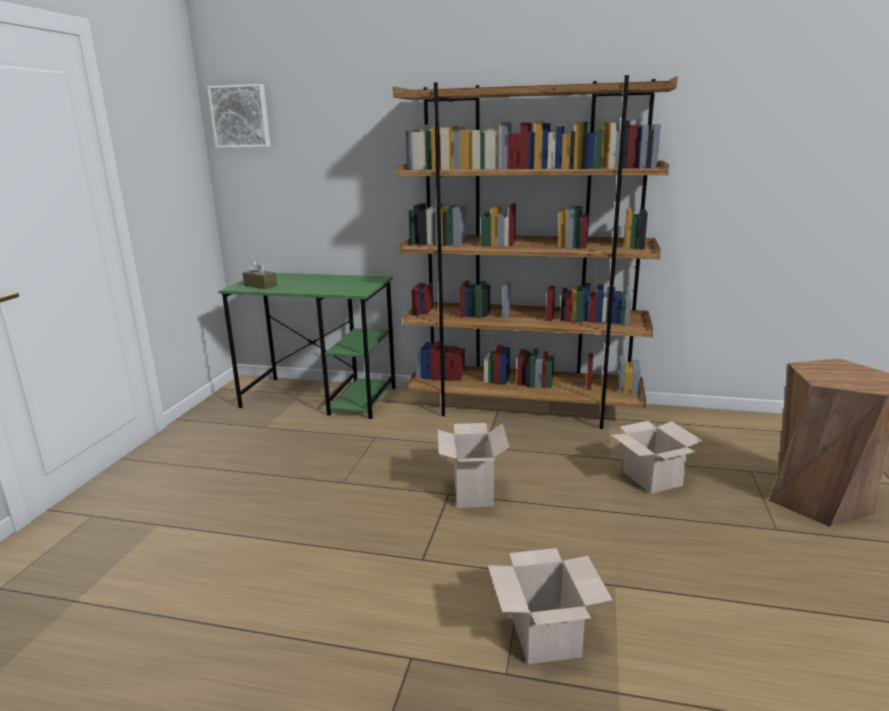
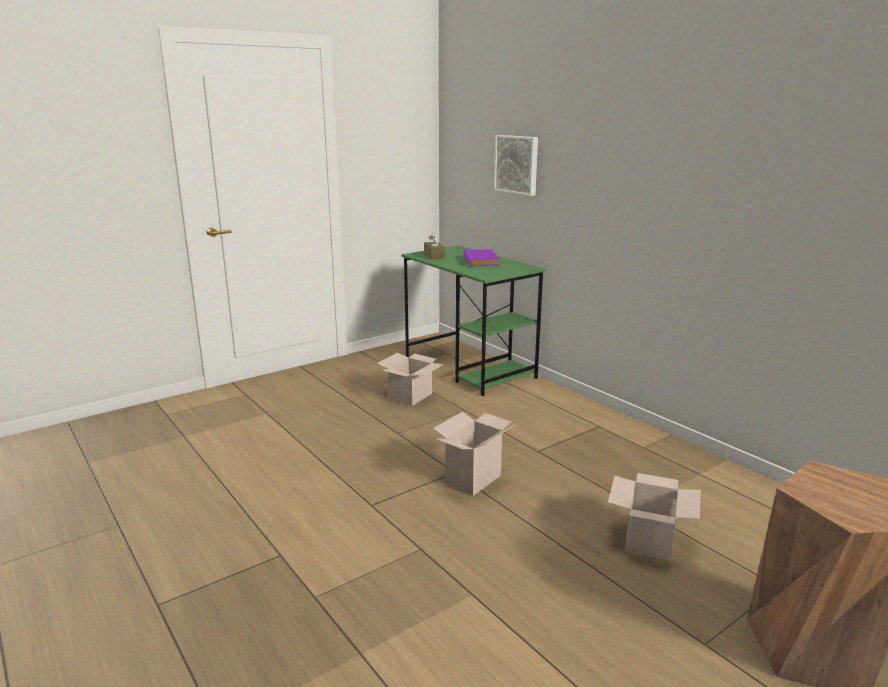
camera: 40 degrees right, 0 degrees up
(241, 116) = (460, 107): picture -> picture (517, 164)
(318, 281) = (480, 260): none -> purple book
(524, 408) = (625, 434): brown bookcase -> none
(547, 636) = (371, 594): cardboard box -> cardboard box (410, 397)

